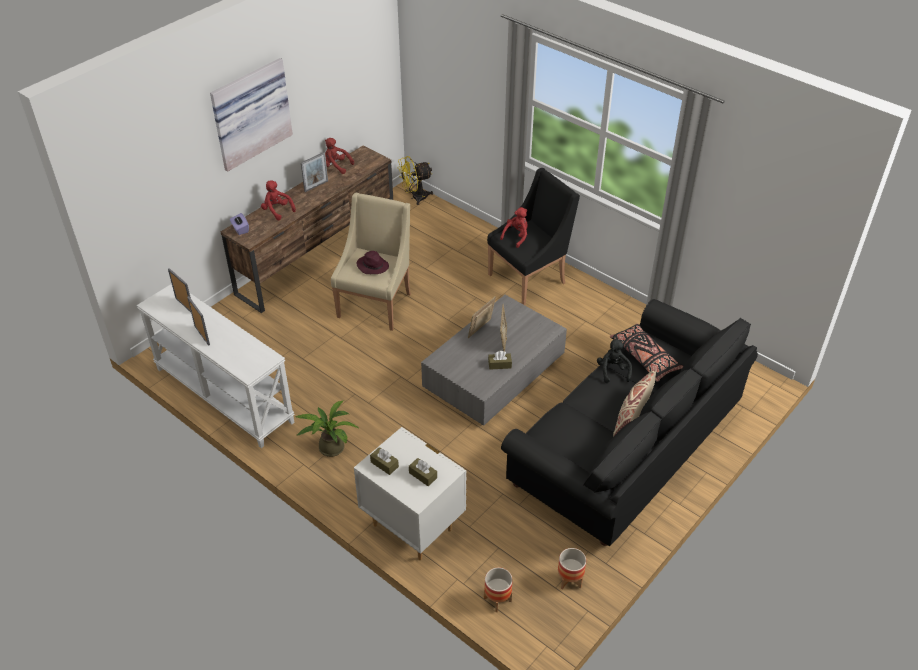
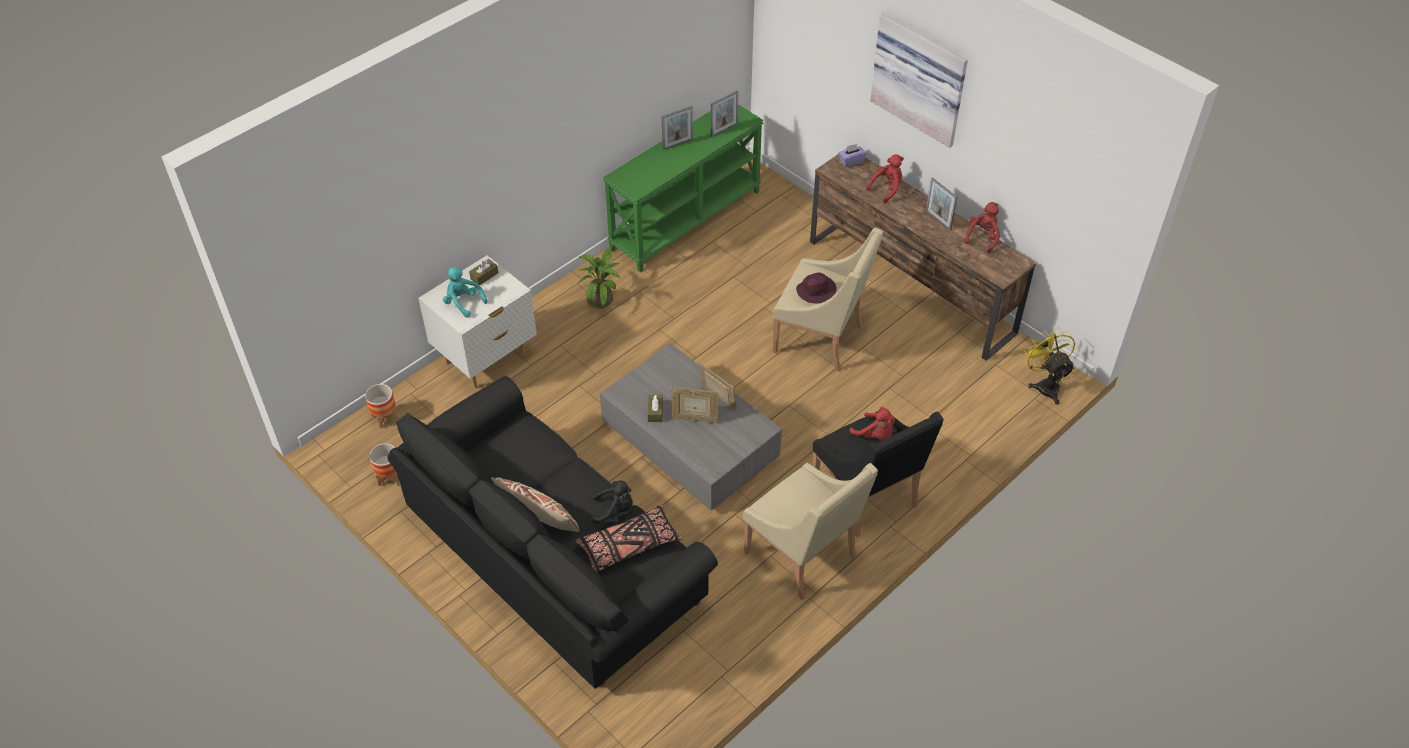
camera: 95 degrees right, 5 degrees up
(223, 395) = (685, 219): white console table -> green console table
(423, 475) = (463, 302): brown tissue box -> turquoise plush toy
(587, 308) = (804, 555): none -> beige armchair

